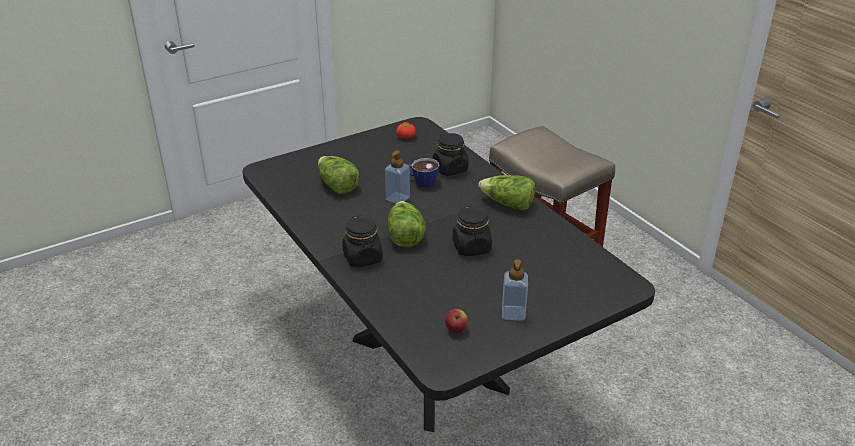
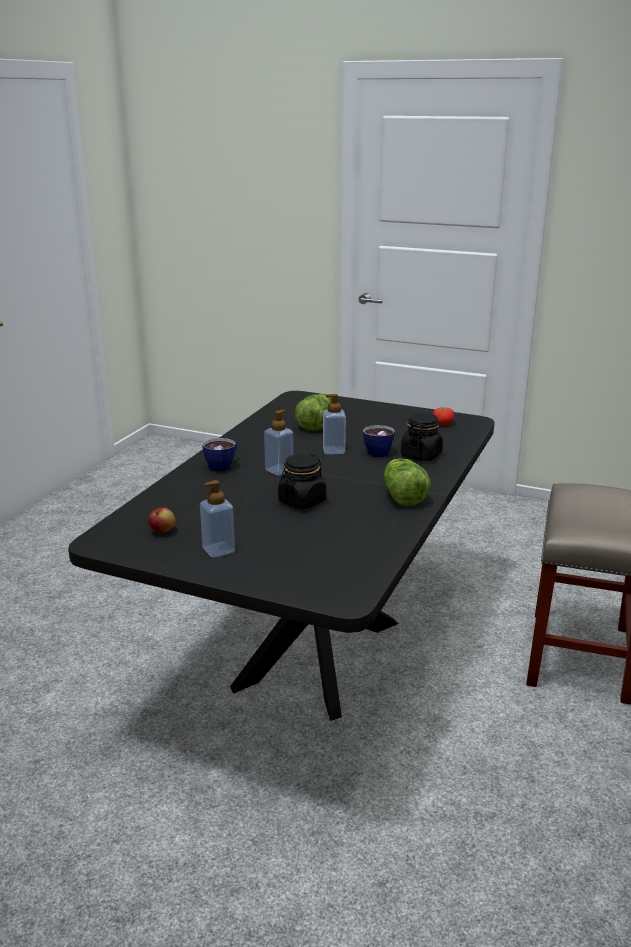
camera: 55 degrees right, 10 degrees down
(363, 257) = (223, 465): black jar -> cup
(404, 236) = (279, 470): lettuce -> soap dispenser

